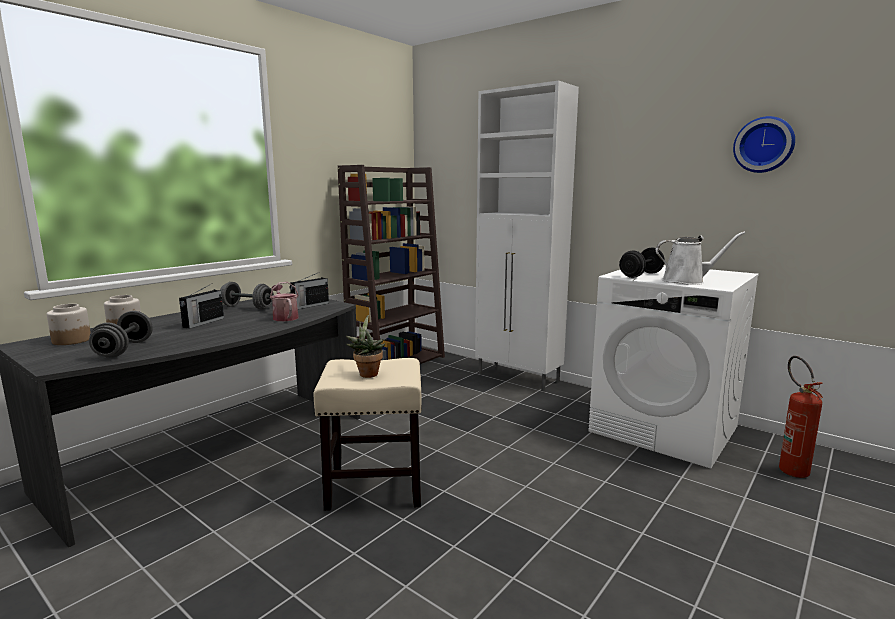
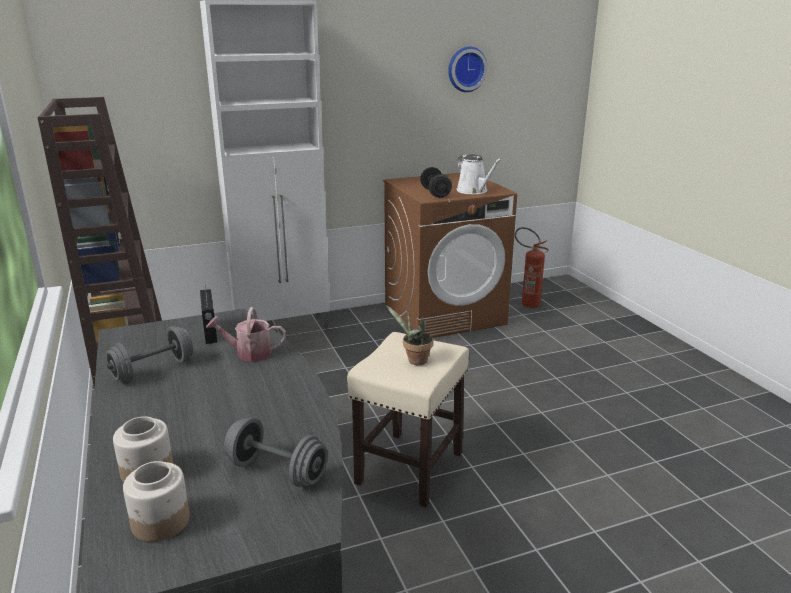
camera: 60 degrees left, 10 degrees up
(203, 323) = (200, 408): radio -> none
(664, 429) = (444, 314): white washing machine -> brown washing machine
(687, 281) = (474, 191): white watering can -> white watering can turned 120 degrees clockwise

